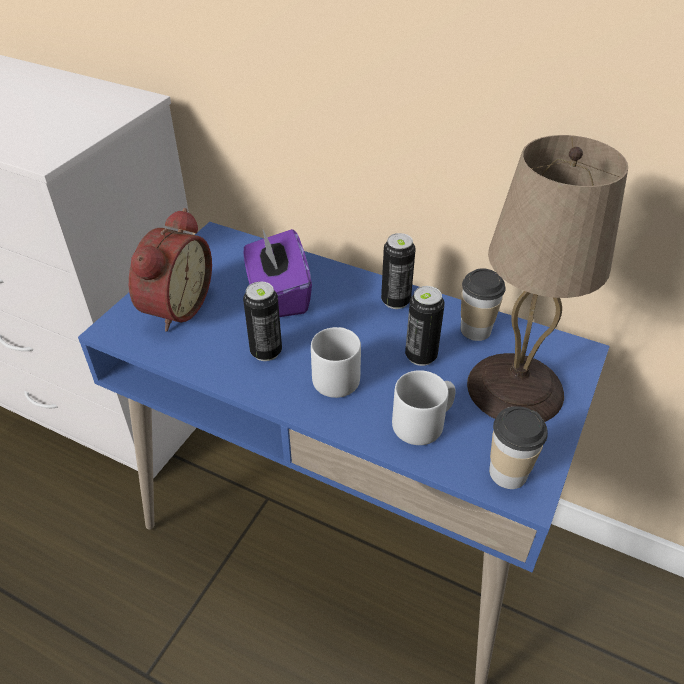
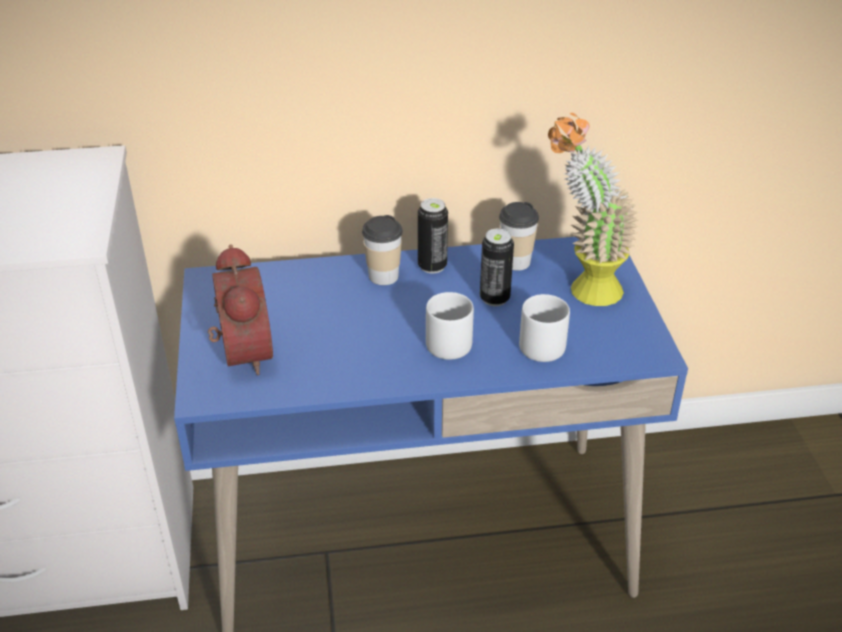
camera: 35 degrees left, 5 degrees down
(266, 351) = (367, 350): can -> none
(278, 295) = (327, 303): purple tissue box -> none
(508, 473) = (631, 347): cup -> cup (383, 276)
(514, 386) = (582, 289): beige table lamp -> potted plant

